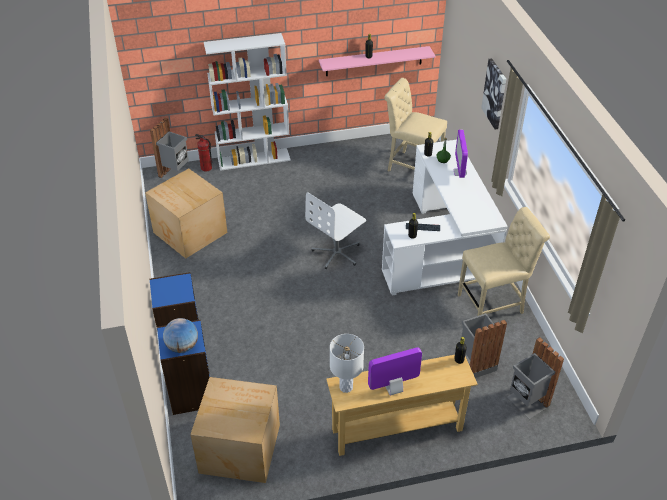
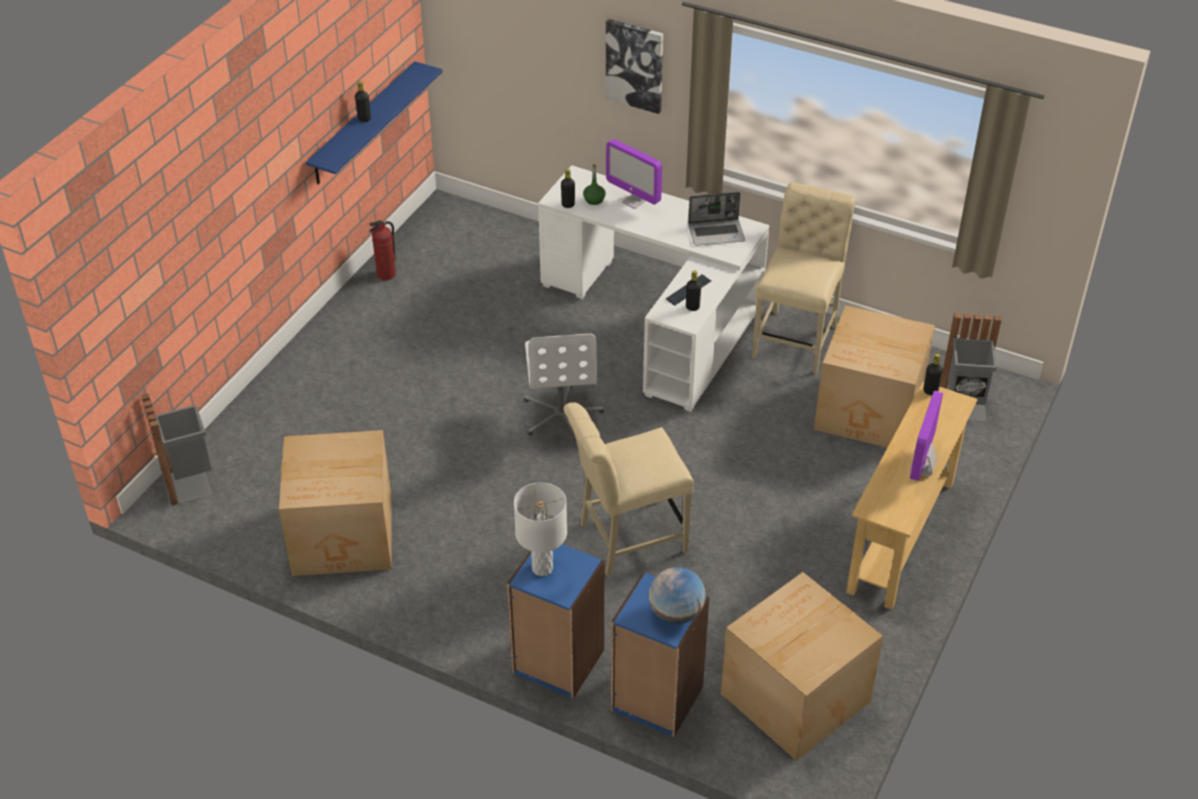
camera: 50 degrees left, 0 degrees up
(206, 168) = (222, 443): fire extinguisher -> fire extinguisher (386, 274)
(254, 159) = (271, 384): white bookcase -> none
(346, 387) = (882, 505): white table lamp -> white table lamp (542, 568)
(374, 61) = (363, 124): pink shelf -> blue shelf
(411, 166) = (485, 252): beige chair -> beige chair (626, 538)
(475, 212) = (717, 233): none -> laptop
(475, 364) = (870, 411): grey trash can -> cardboard box

